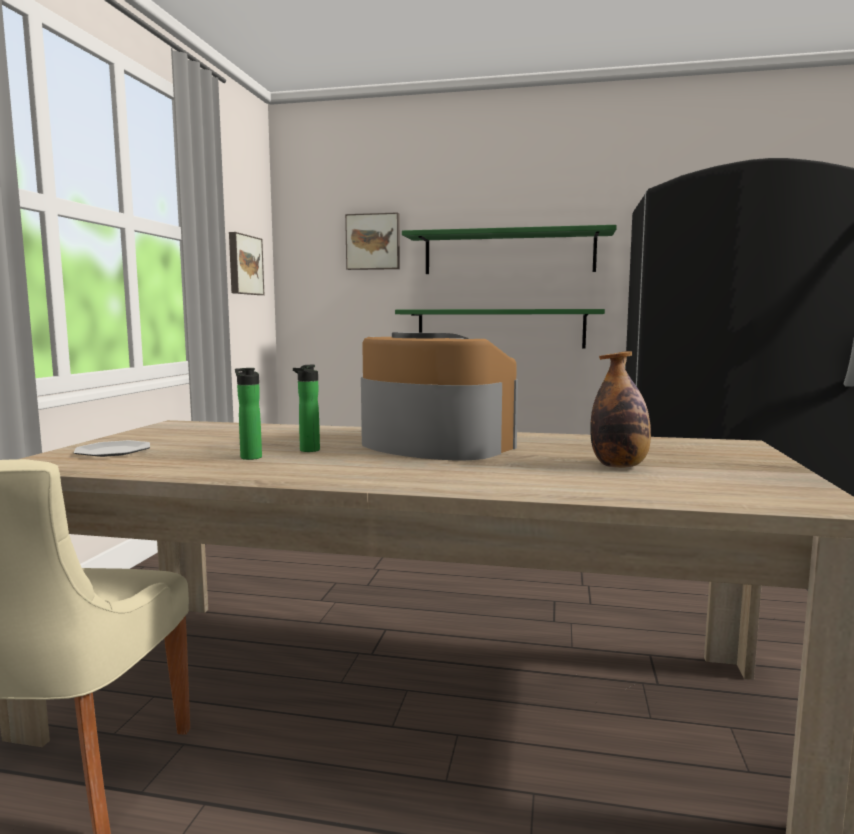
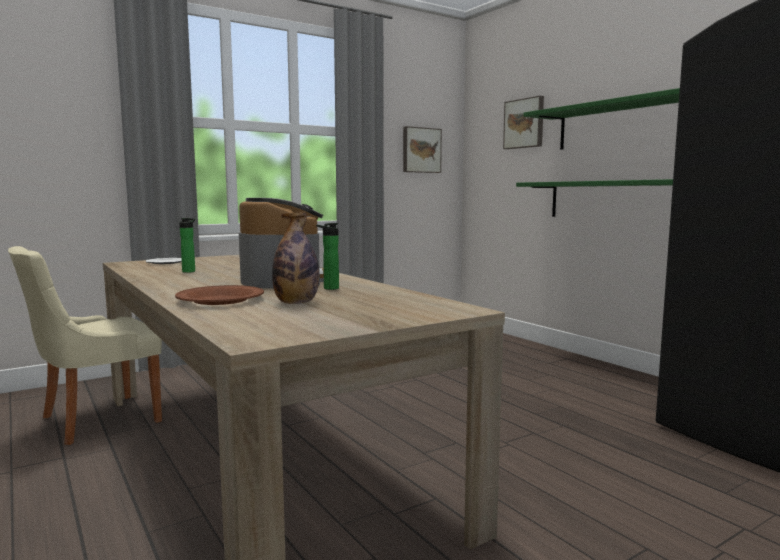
camera: 45 degrees right, 0 degrees up
(308, 451) = (222, 272): bottle -> bottle (328, 288)
(541, 480) = (220, 300): none -> brown plate

